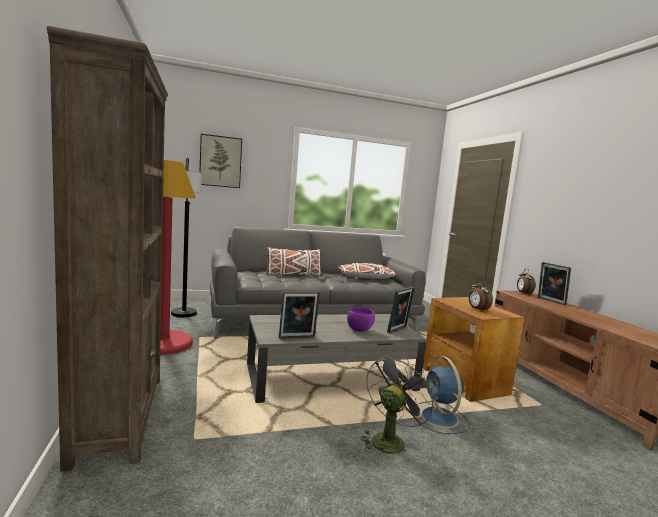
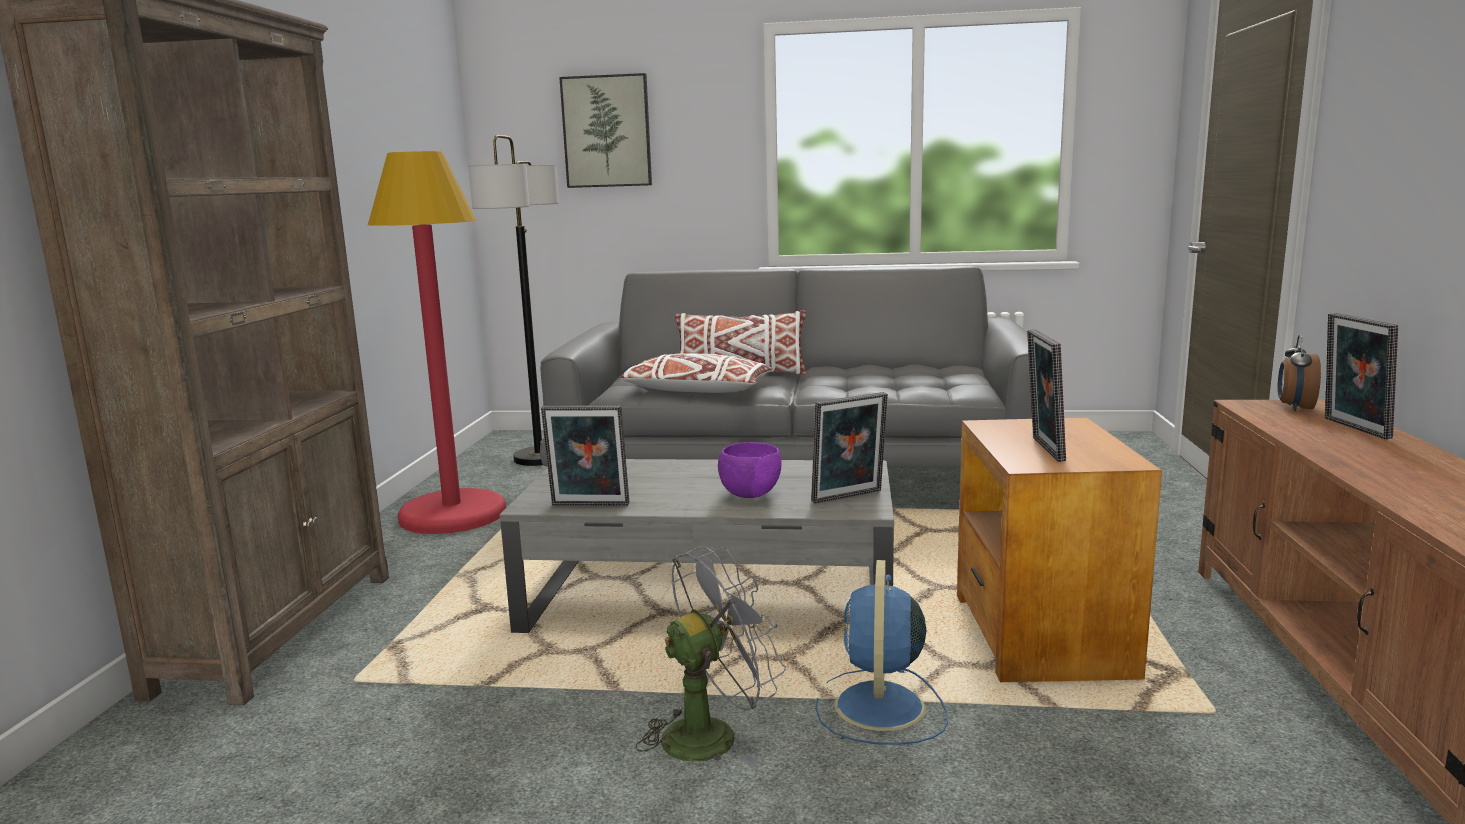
camera: 25 degrees right, 5 degrees up
(365, 277) = (915, 375): white pillow -> white pillow (696, 390)
(477, 309) = (1043, 449): alarm clock -> picture frame

